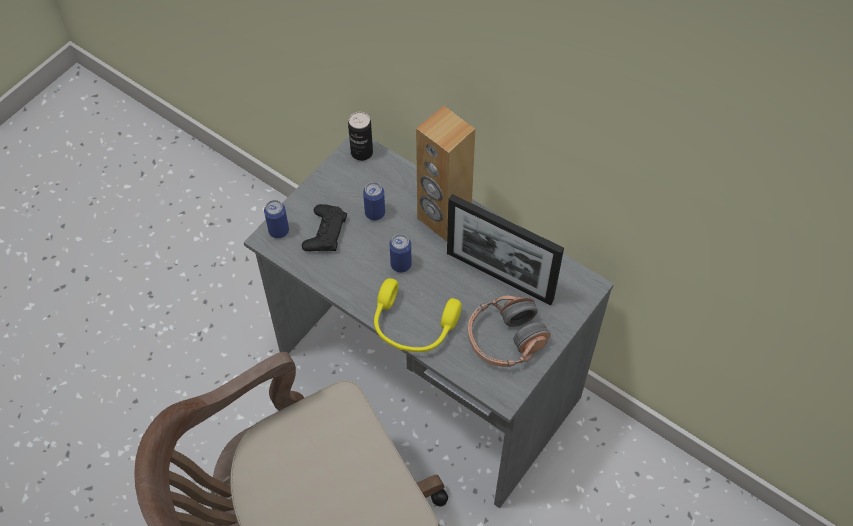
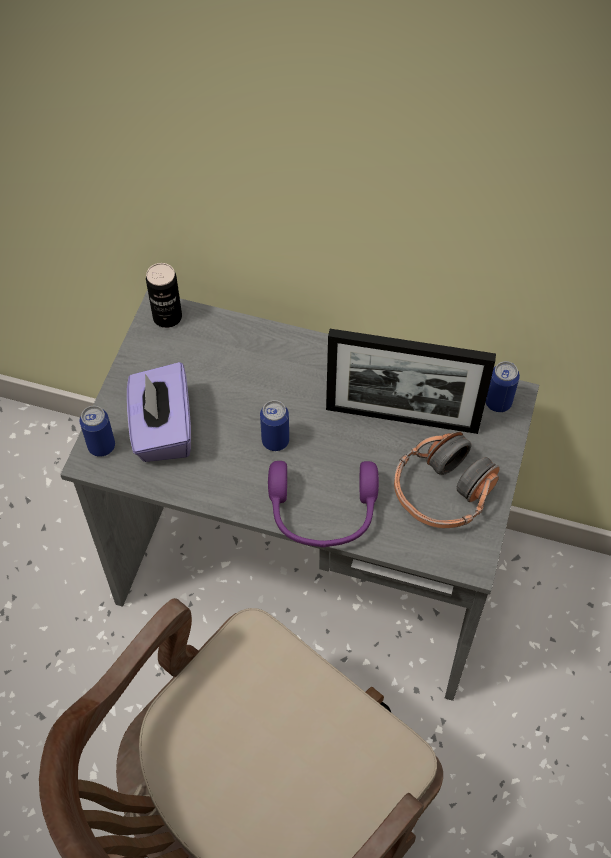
camera: 20 degrees left, 0 degrees up
(325, 232) = (162, 430): black game controller -> purple tissue box
(375, 213) = (215, 387): can -> can (498, 402)
(412, 327) = (322, 513): yellow headphones -> purple headphones
(443, 219) = (304, 369): brown speaker -> none

